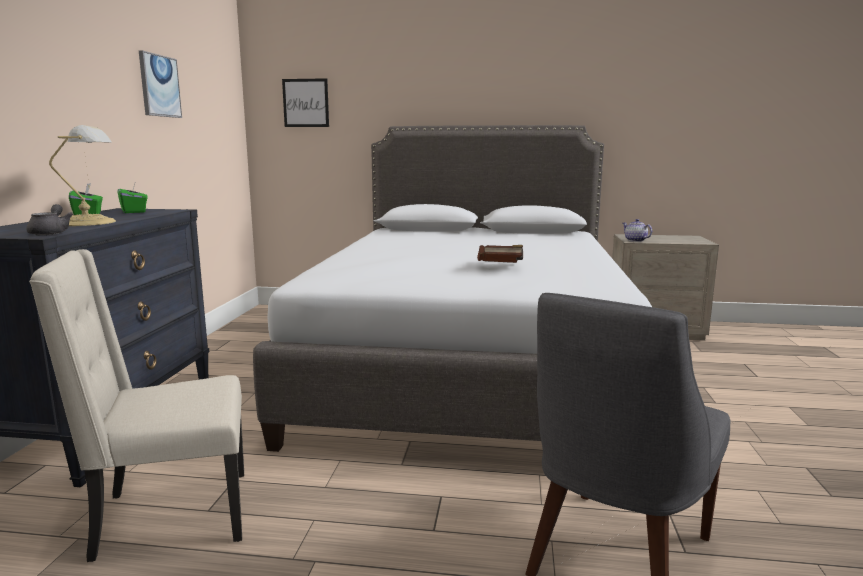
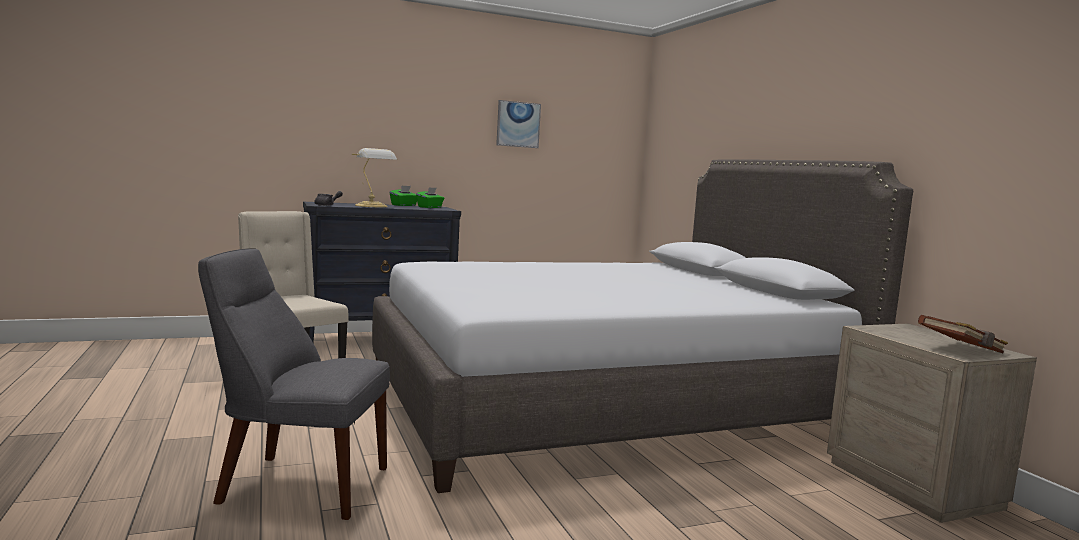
camera: 60 degrees right, 5 degrees down
(306, 103) = (676, 136): picture -> none
(500, 267) = (539, 287): brown book -> brown book (961, 350)
(635, 240) = (873, 329): teapot -> none

